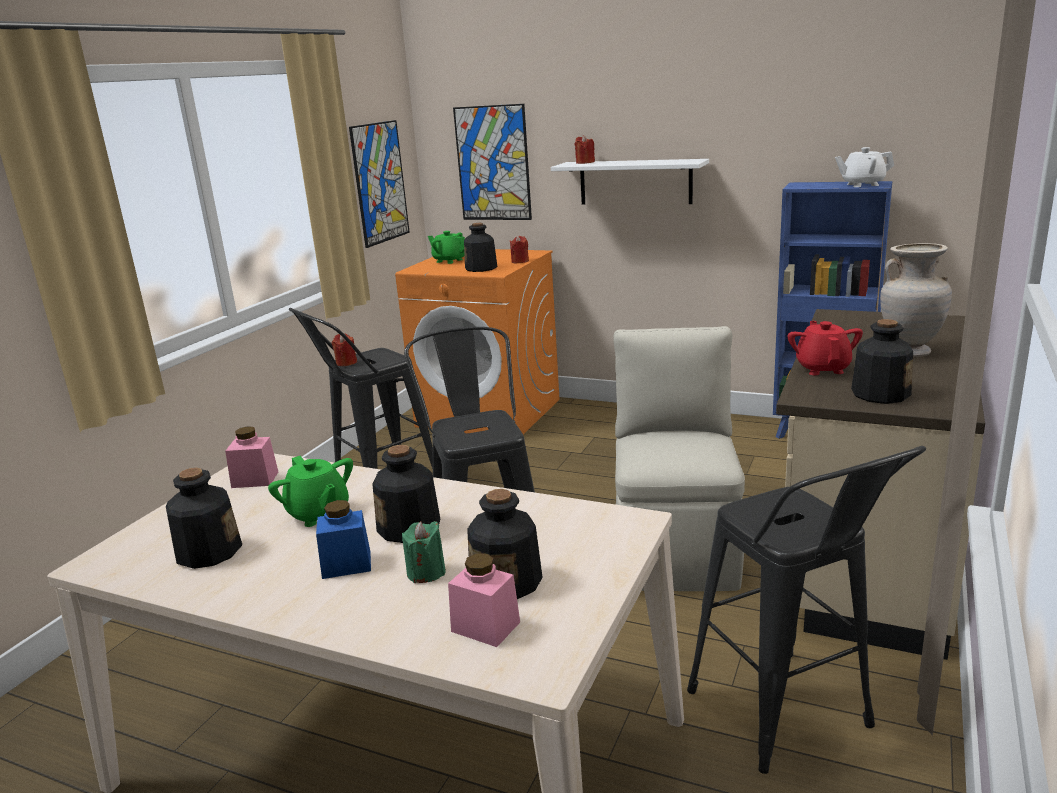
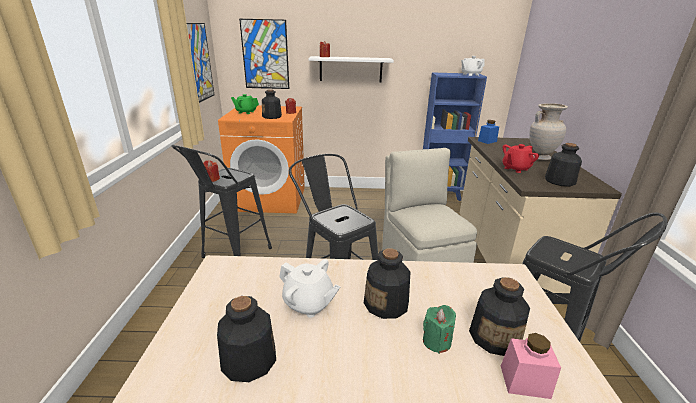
camera: 25 degrees left, 5 degrees up
(255, 479) = (230, 281): pink jar -> none
(318, 514) = (308, 304): green teapot -> white teapot
(346, 564) = (374, 347): blue jar -> blue jar (487, 141)
(822, 368) = (515, 168): red teapot -> red teapot turned 105 degrees counterclockwise

